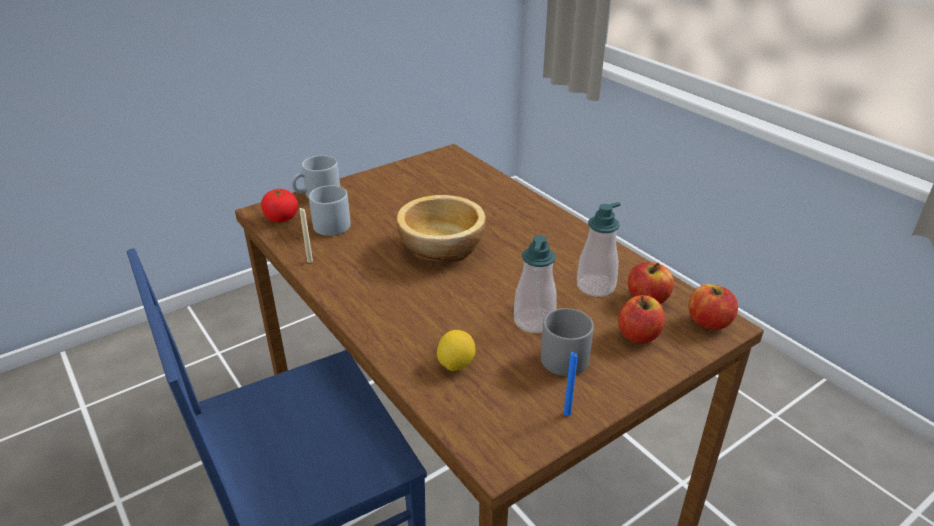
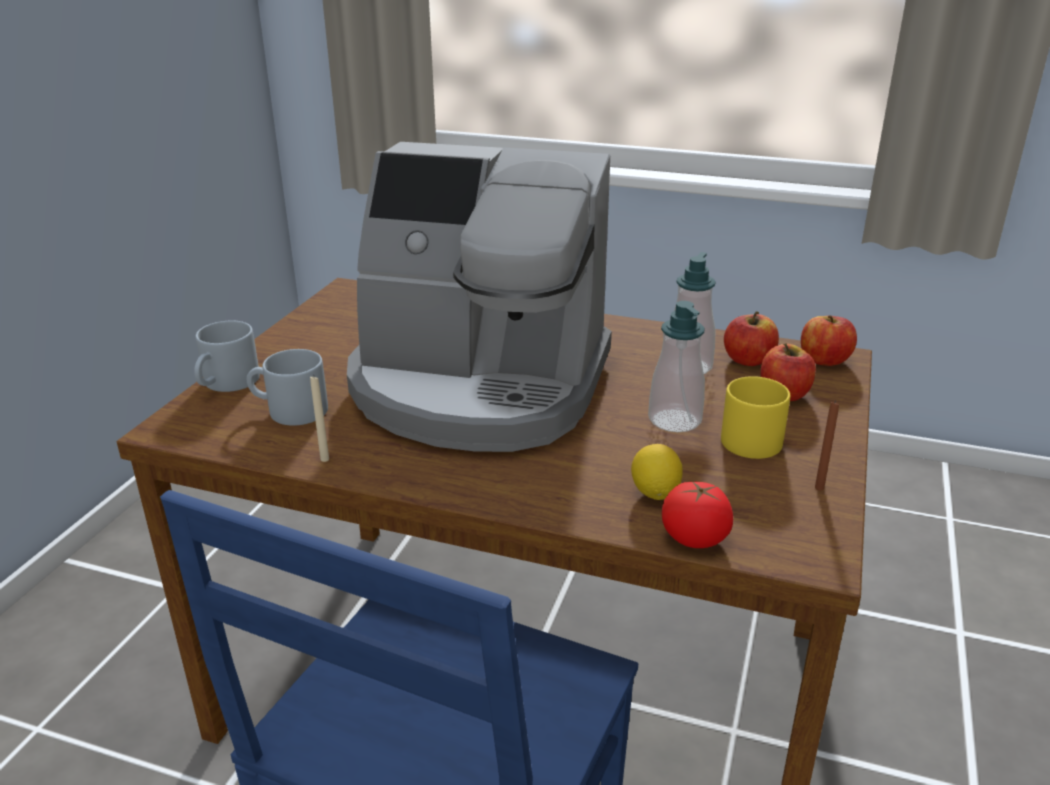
camera: 35 degrees left, 5 degrees down
(281, 218) = (210, 426): tomato -> tomato (694, 537)
(443, 248) = (479, 387): bowl -> coffee machine
(565, 353) = (745, 436): grey mug -> yellow mug
(567, 413) = (819, 487): blue candle -> brown candle

